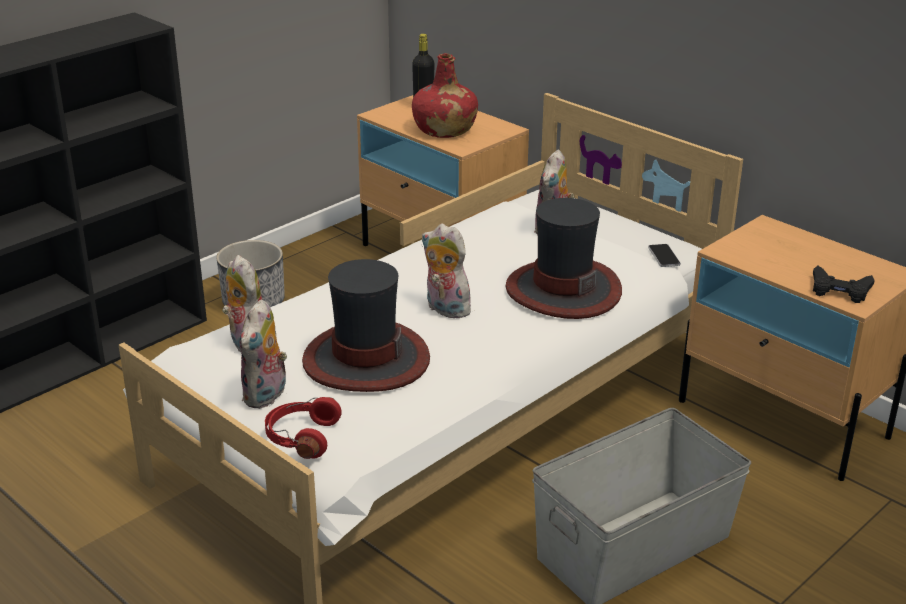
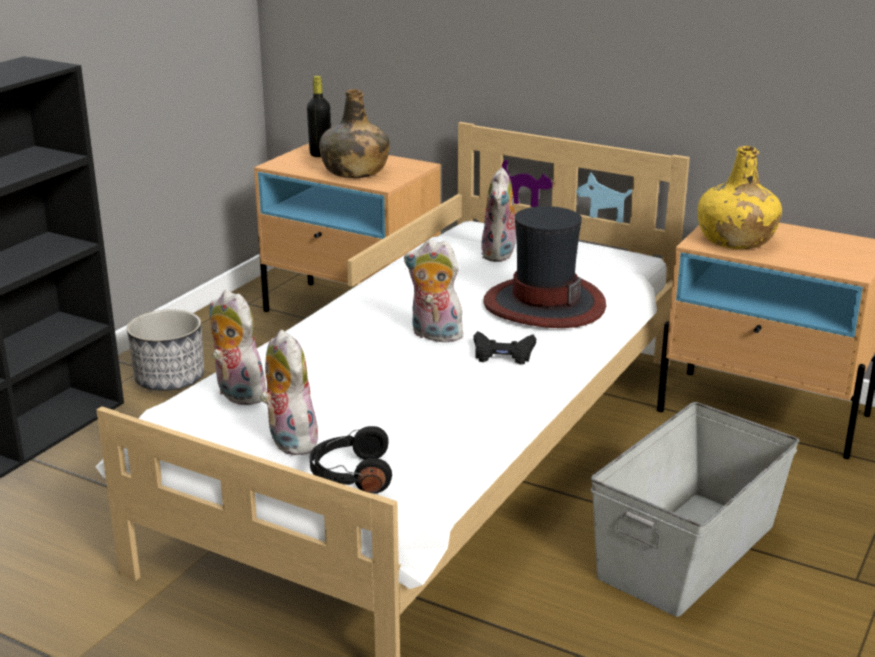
camera: 15 degrees left, 5 degrees down
(266, 396) = (288, 441): plush toy -> plush toy turned 150 degrees clockwise
(301, 437) = (351, 475): red headphones -> black headphones
(365, 360) = (378, 392): hat -> none
(444, 130) = (354, 171): red bottle -> green bottle
(664, 256) = (622, 265): phone -> none
(761, 251) = (735, 240): none -> yellow bottle
(840, 290) = (830, 263): black game controller -> black game controller (503, 353)

